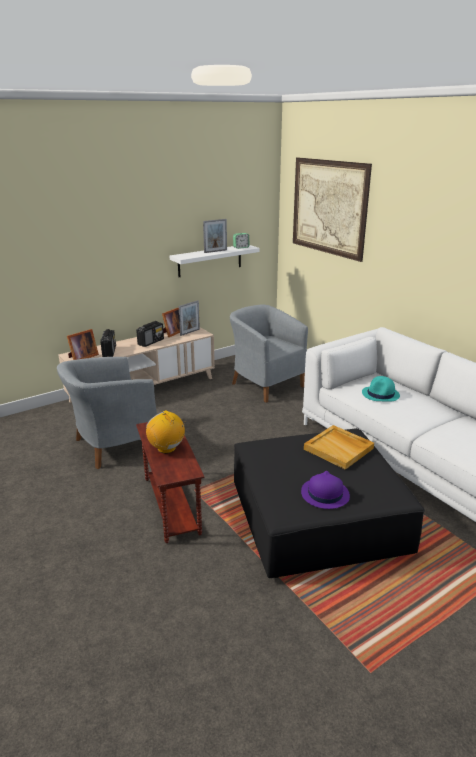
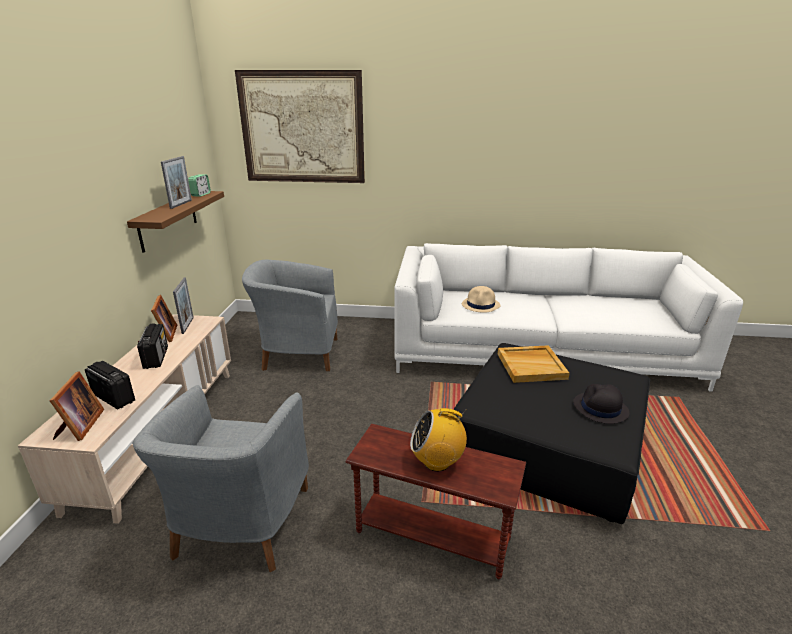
camera: 50 degrees left, 0 degrees up
(210, 260) = (168, 220): white shelf -> brown shelf
(324, 494) = (600, 408): purple hat -> black hat
(380, 394) = (481, 305): turquoise hat -> beige hat

